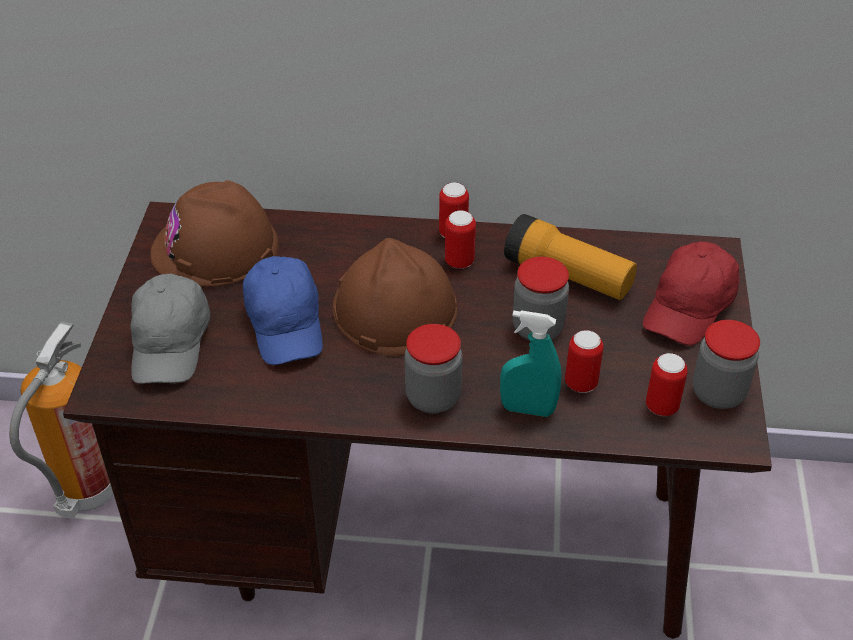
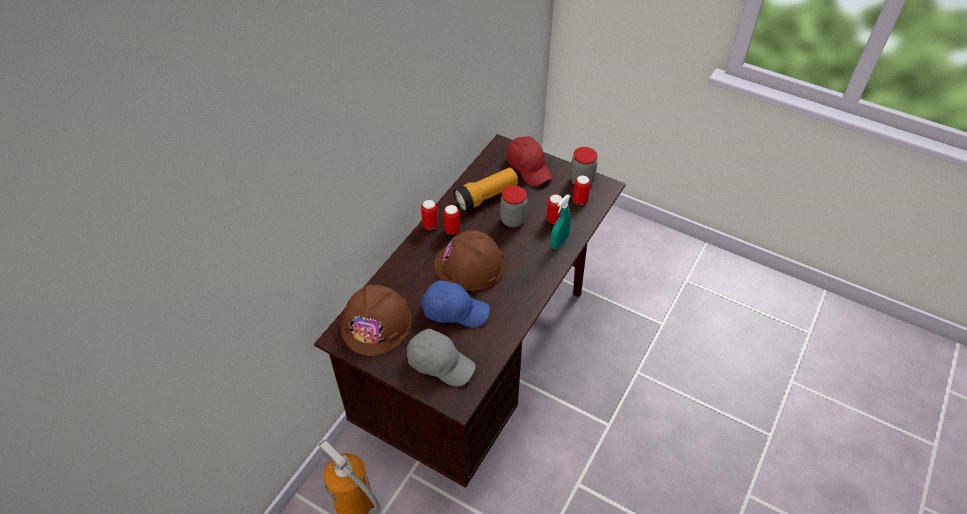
camera: 65 degrees left, 5 degrees up
(433, 397) = (535, 271): jar -> none

